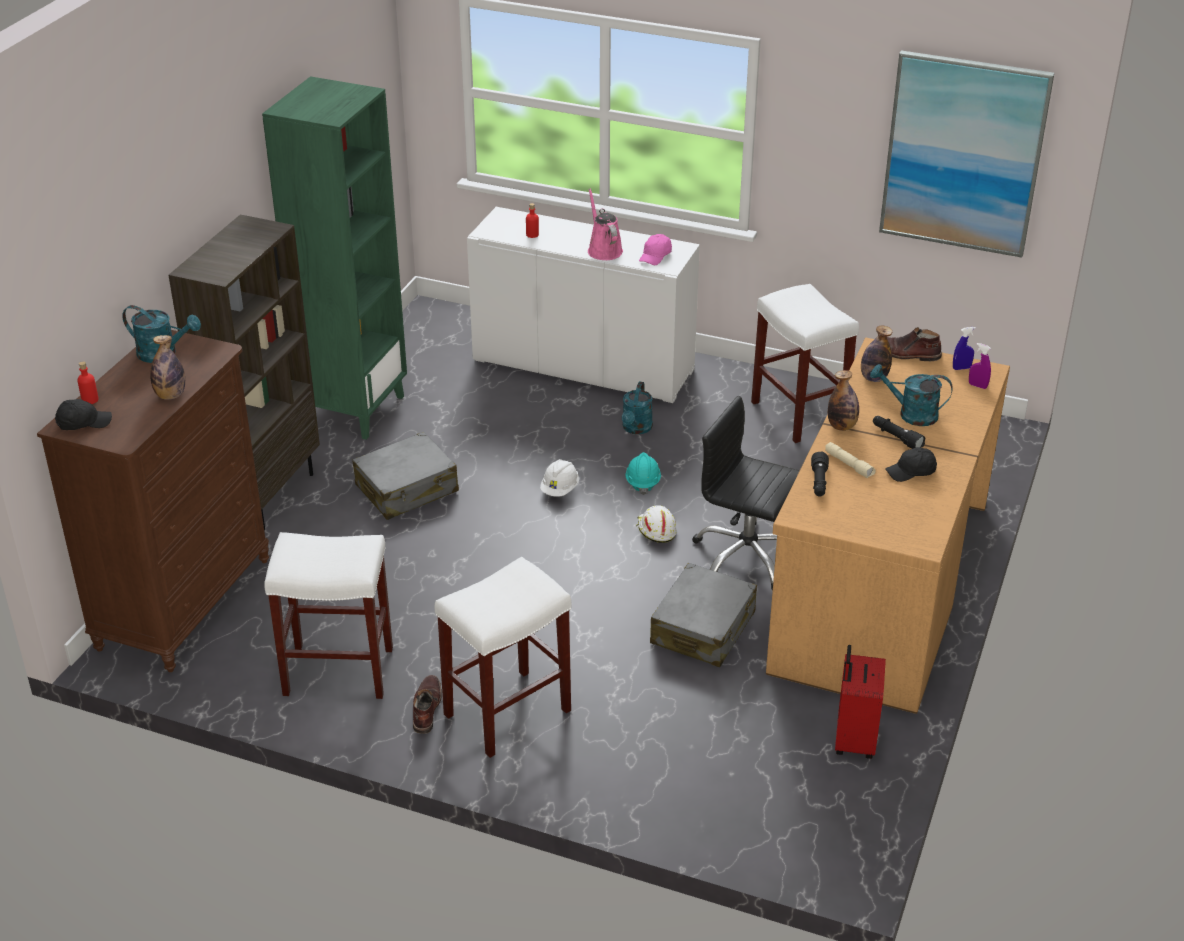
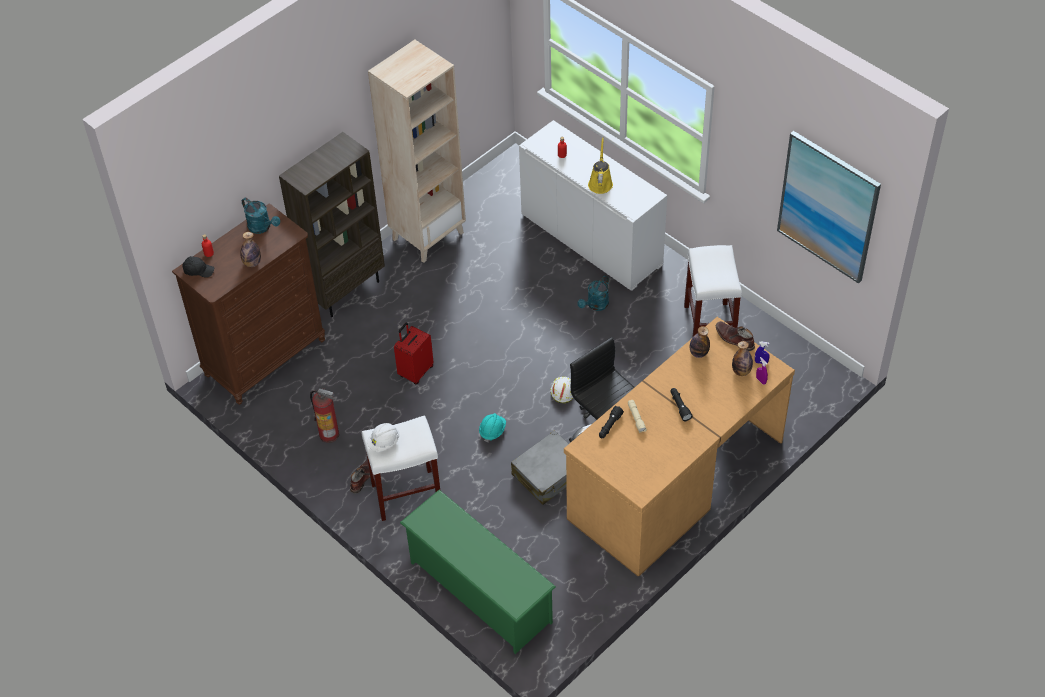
camera: 25 degrees right, 15 degrees up
(340, 671) = (329, 434): white stool -> fire extinguisher
(355, 410) = (428, 235): green bookcase -> beige bookcase
(407, 489) = (429, 311): grey suitcase -> none
(560, 489) = (521, 340): white hard hat -> white hard hat (384, 443)
(603, 250) = (600, 182): pink watering can -> yellow watering can
(642, 482) = (575, 351): turquoise hard hat -> turquoise hard hat (492, 431)
(655, 256) = (631, 198): pink cap -> none
(701, 805) = (479, 592): none -> green shoe rack
(842, 426) = (652, 387): bottle -> bottle (741, 371)
(853, 740) = (590, 581): red suitcase -> red suitcase (415, 371)
(911, 414) = (701, 390): turquoise watering can -> none
(911, 472) = (670, 436): black cap -> none

